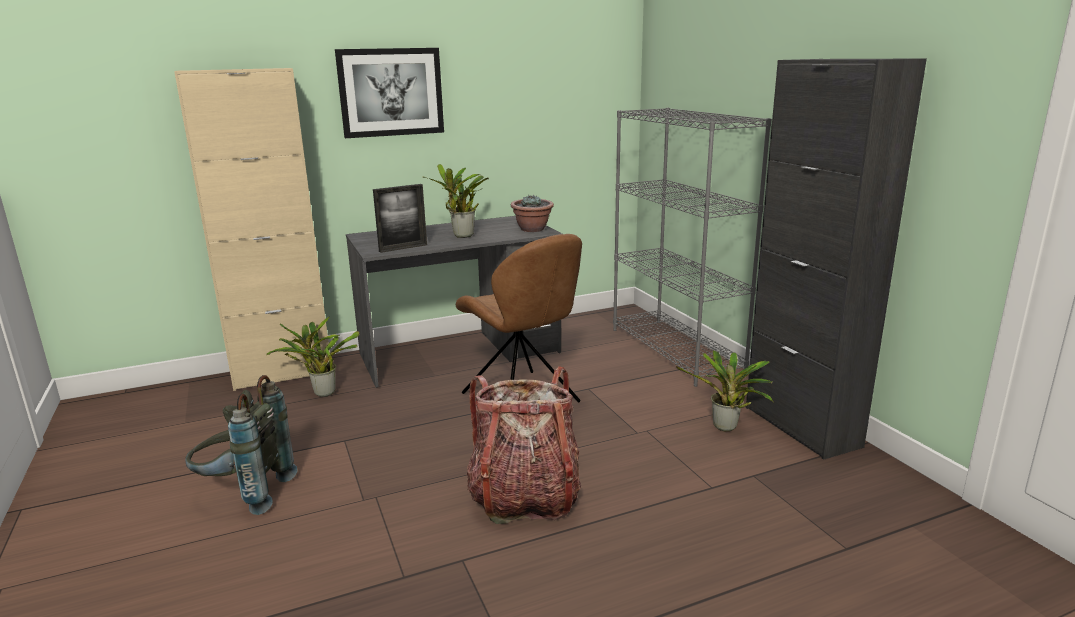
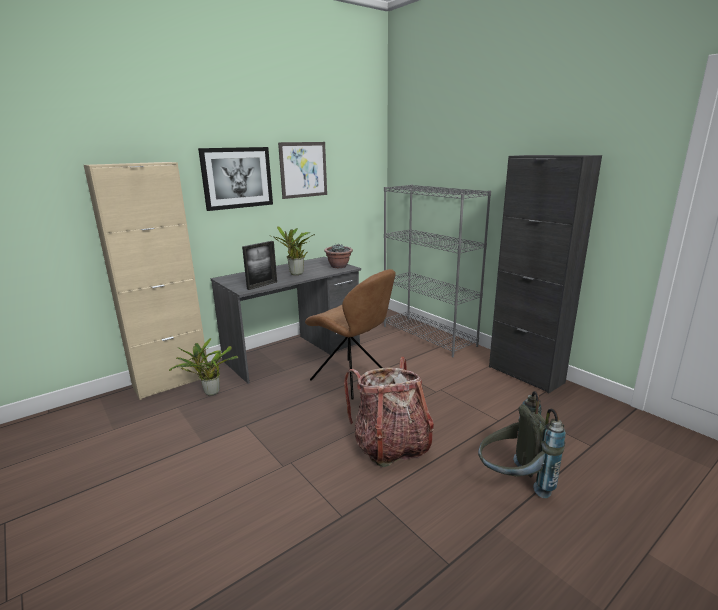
camera: 15 degrees left, 0 degrees up
(245, 494) = (191, 477): grey backpack -> grey backpack (513, 483)
(495, 82) = (303, 170): none -> picture
(726, 428) = (485, 382): potted plant -> none

